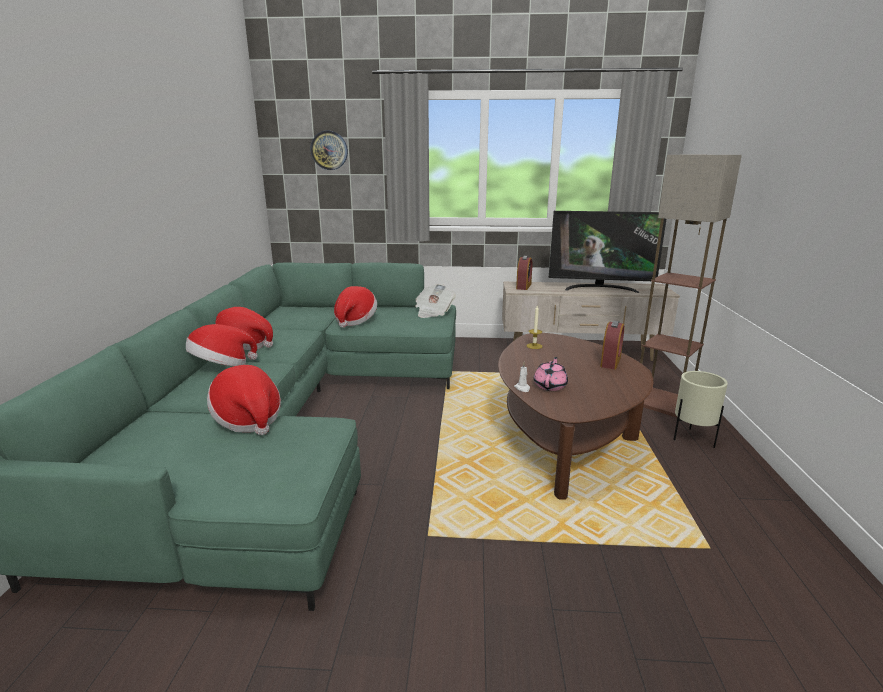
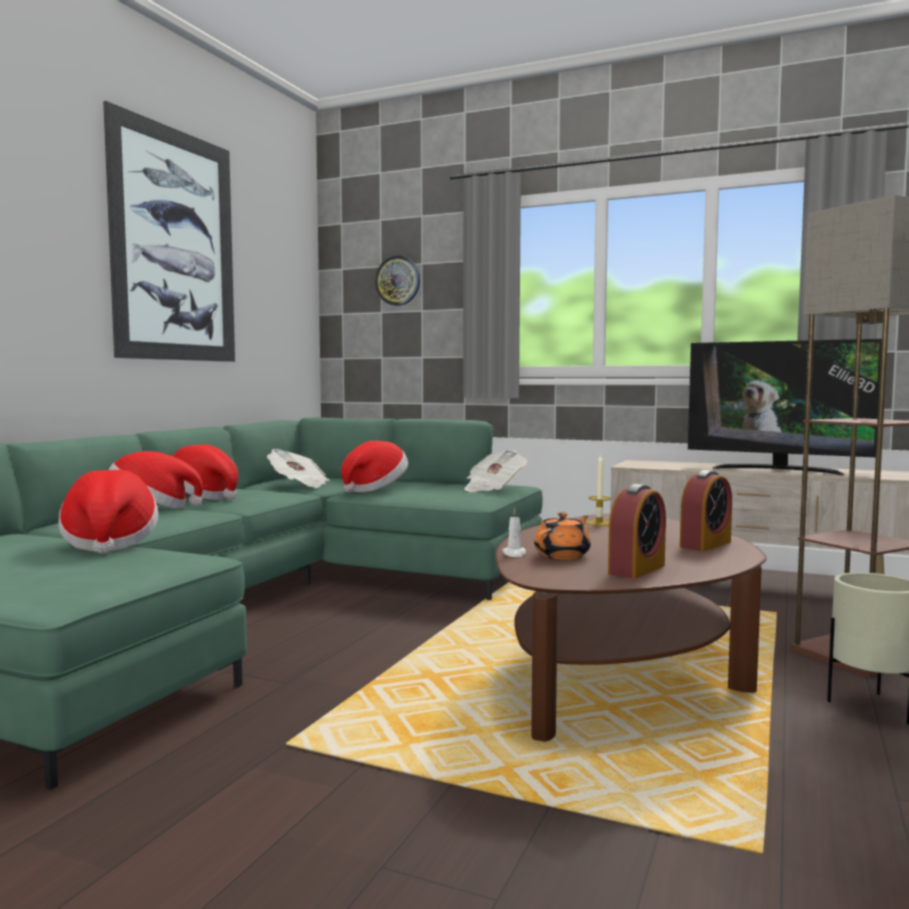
camera: 20 degrees right, 15 degrees down
(176, 140) = (175, 246): none -> picture
(295, 320) = (299, 485): none -> newspaper
(523, 286) = (649, 464): alarm clock -> alarm clock (636, 569)
(550, 385) = (563, 555): pink teapot -> orange teapot

